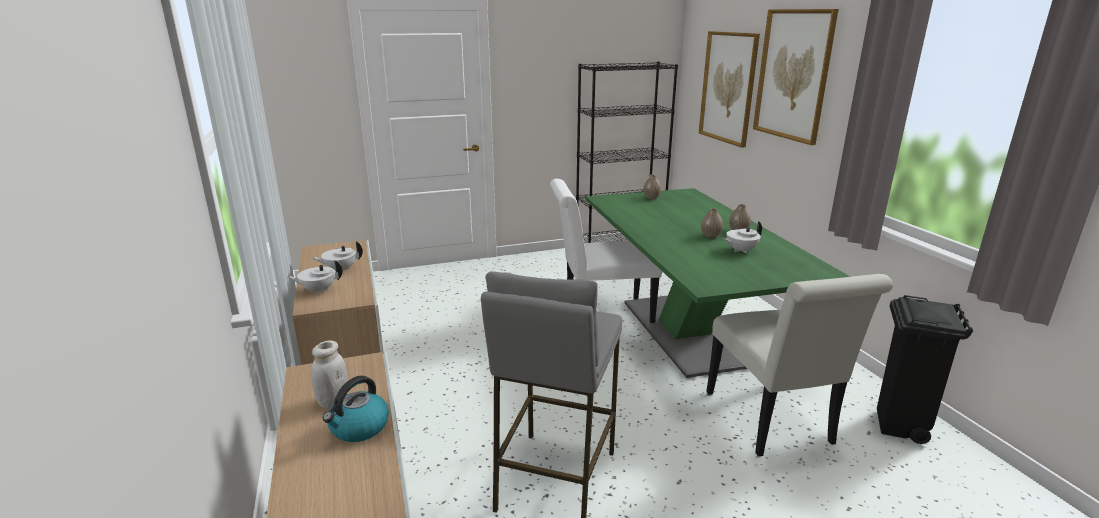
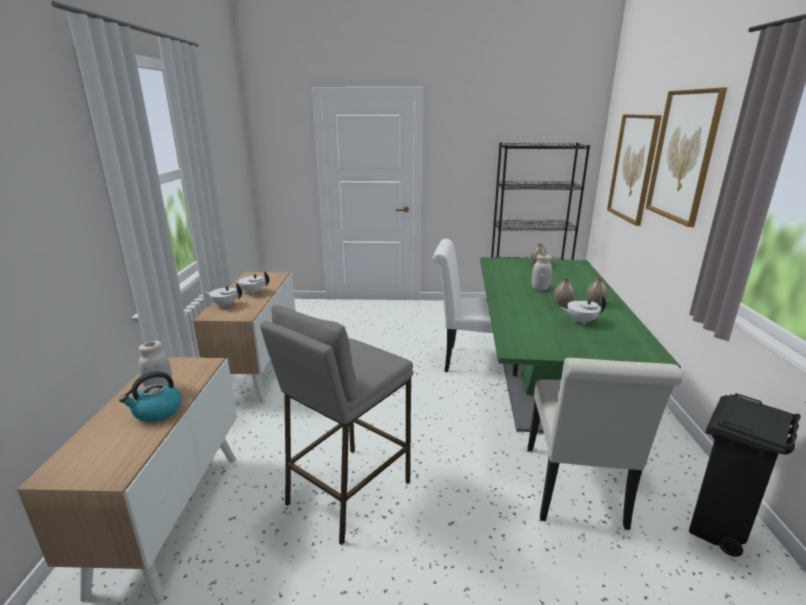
camera: 20 degrees right, 0 degrees up
(675, 223) = (540, 288): none -> white jar

